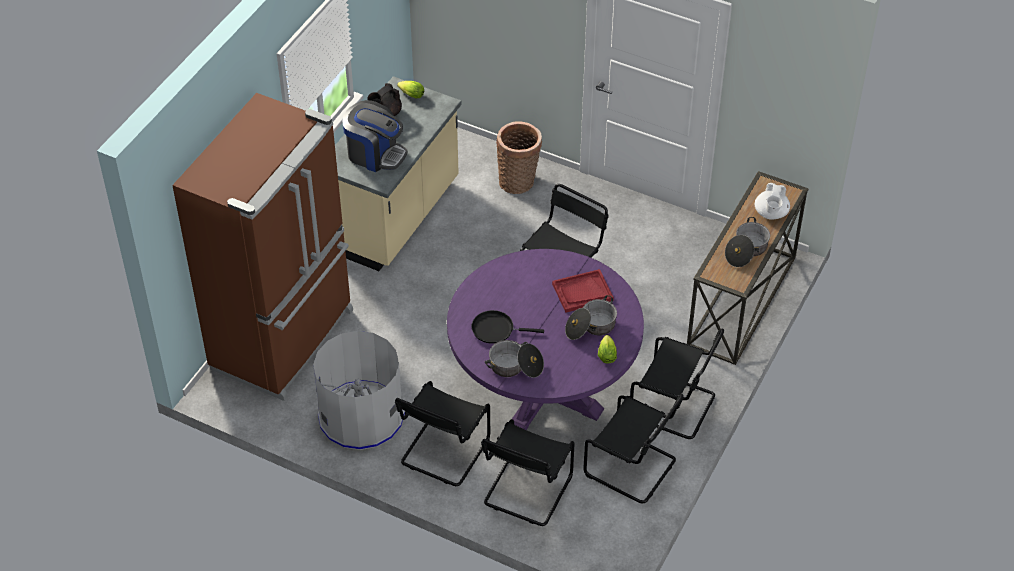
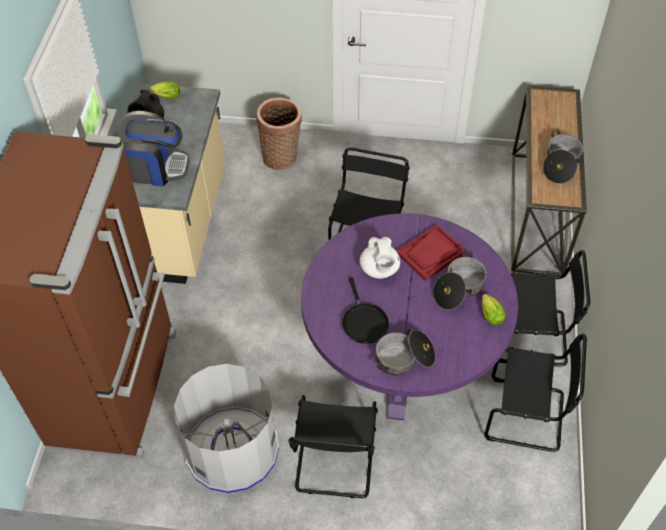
camera: 20 degrees left, 5 degrees up
(496, 329) = (364, 322): black frying pan -> black frying pan turned 90 degrees counterclockwise
(526, 492) = (438, 479): black chair -> none
(771, 213) = (561, 122): white teapot -> white teapot (379, 269)

